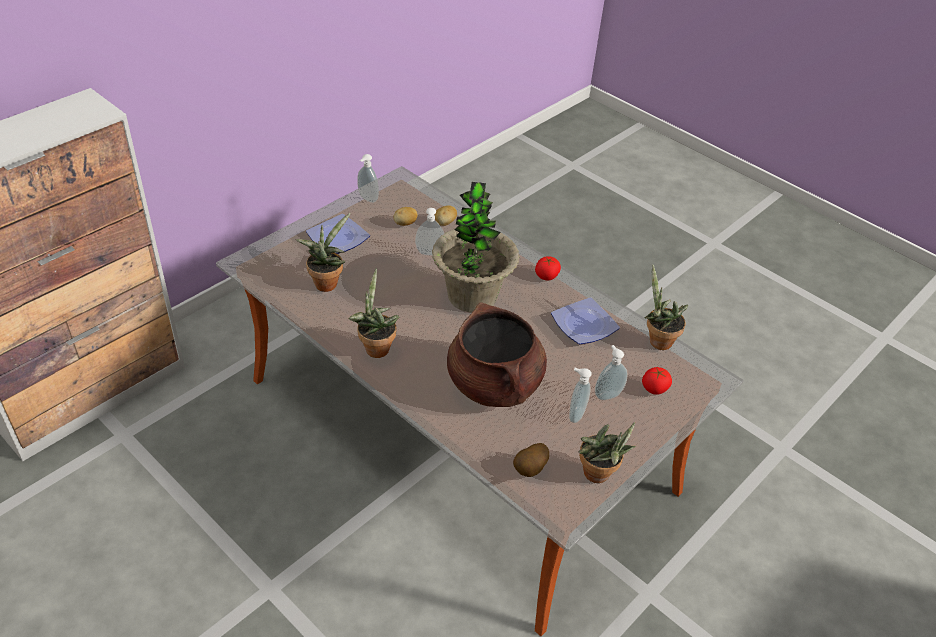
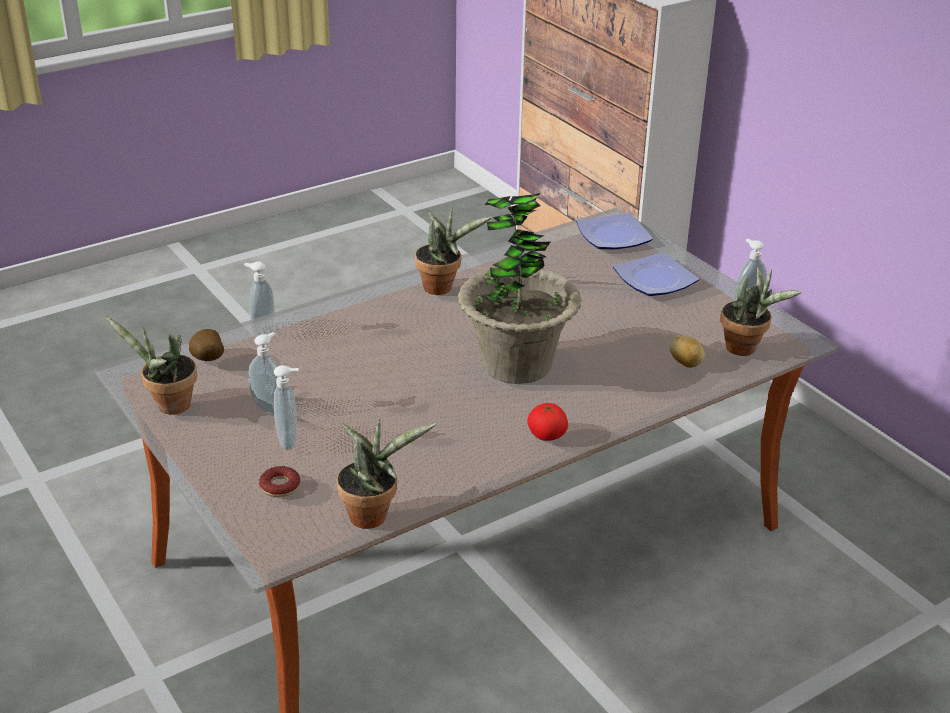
camera: 105 degrees right, 10 degrees down
(326, 282) = (567, 266): potted plant -> potted plant (746, 349)
(405, 224) = (685, 331): potato -> none
(429, 254) = (613, 342): soap dispenser -> soap dispenser (262, 331)
(494, 385) = (347, 357): brown cooking pot -> none
(582, 324) = (431, 448): plate -> plate (614, 236)
(654, 388) = (280, 486): tomato -> donut

